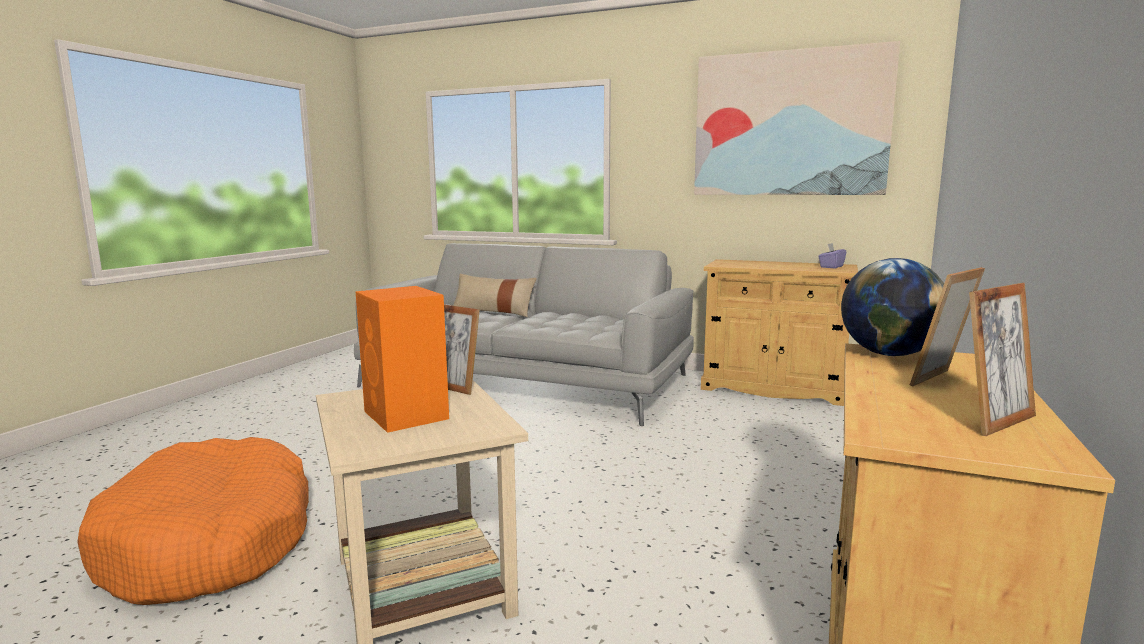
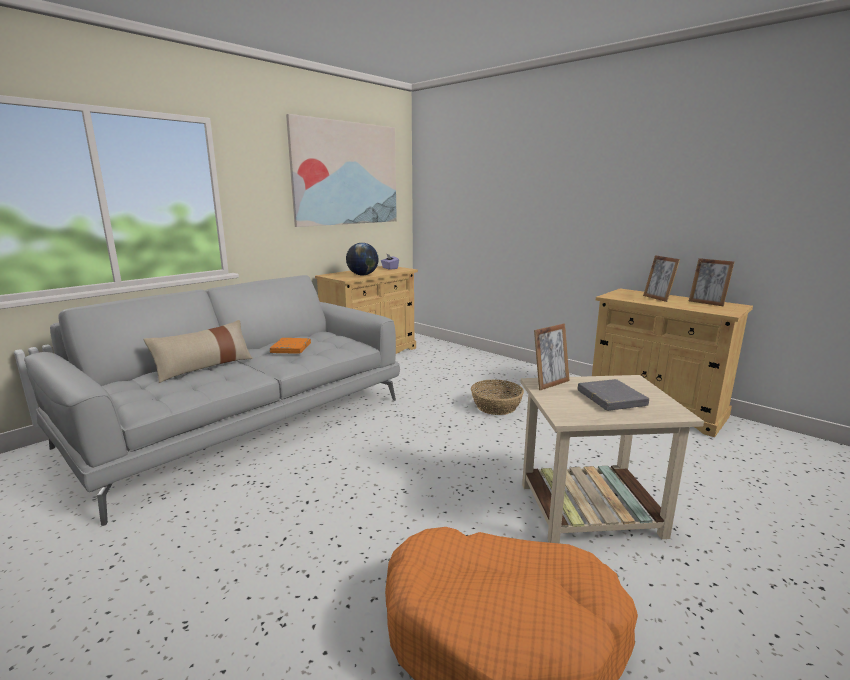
camera: 70 degrees left, 5 degrees up
(407, 415) = (611, 398): orange speaker -> grey book
(562, 319) = (291, 348): none -> orange book
(695, 488) = (496, 406): none -> basket
(888, 354) = (618, 296): globe -> globe (362, 275)
(995, 421) = (707, 303): picture frame -> picture frame turned 150 degrees clockwise

